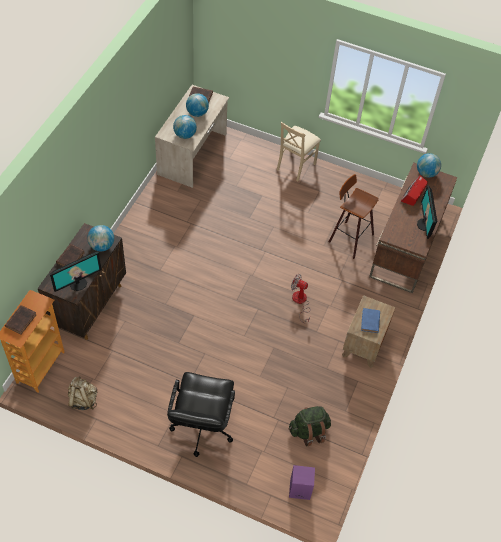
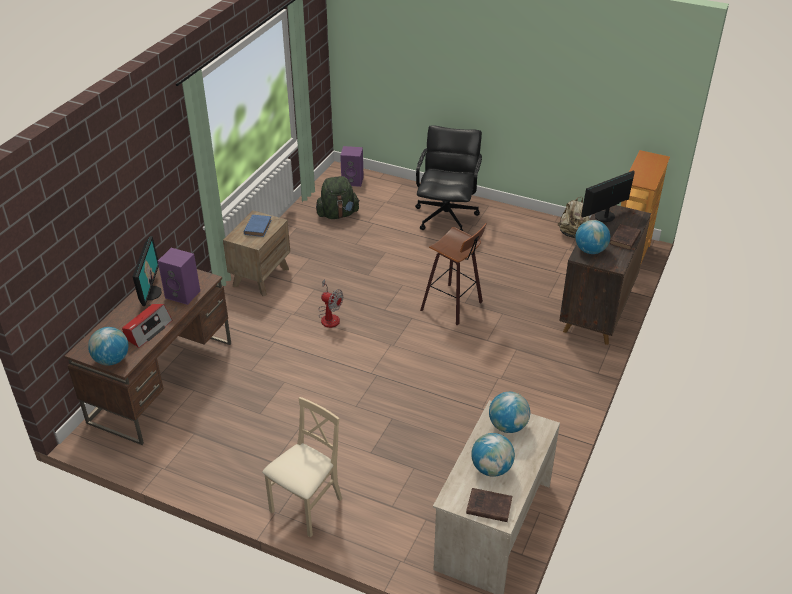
camera: 175 degrees left, 15 degrees down
(21, 320) = (650, 167): brown book -> none
(349, 238) = (244, 391): stool -> stool (454, 305)
(401, 223) = (183, 294): none -> purple speaker

